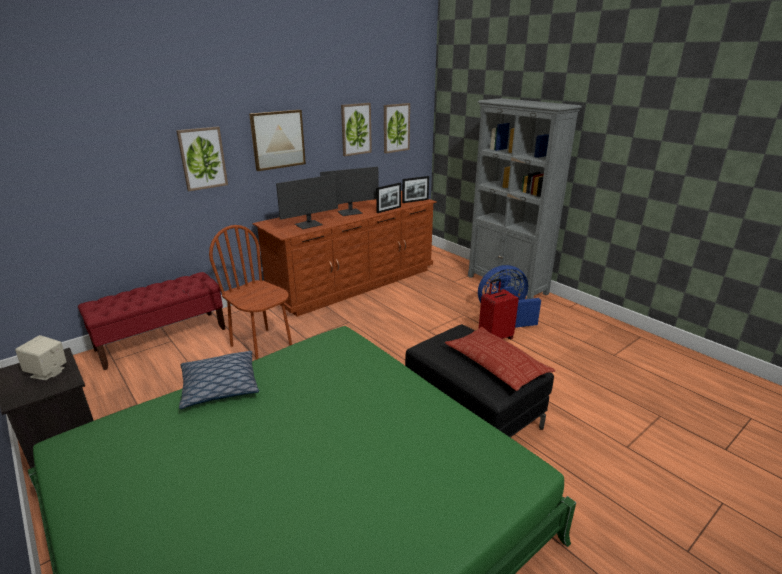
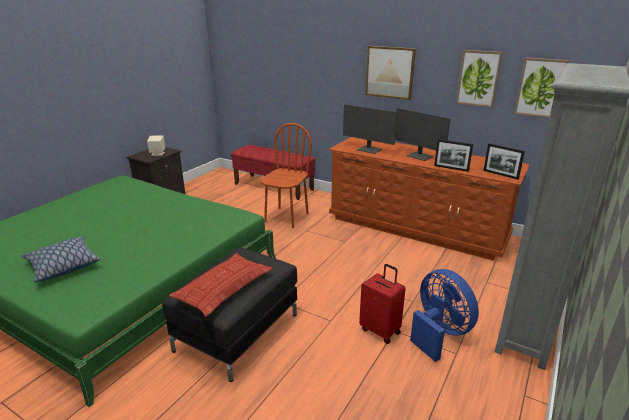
camera: 70 degrees right, 0 degrees up
(202, 158) = (329, 74): picture -> none
(220, 387) = (170, 197): pillow -> pillow (63, 266)

